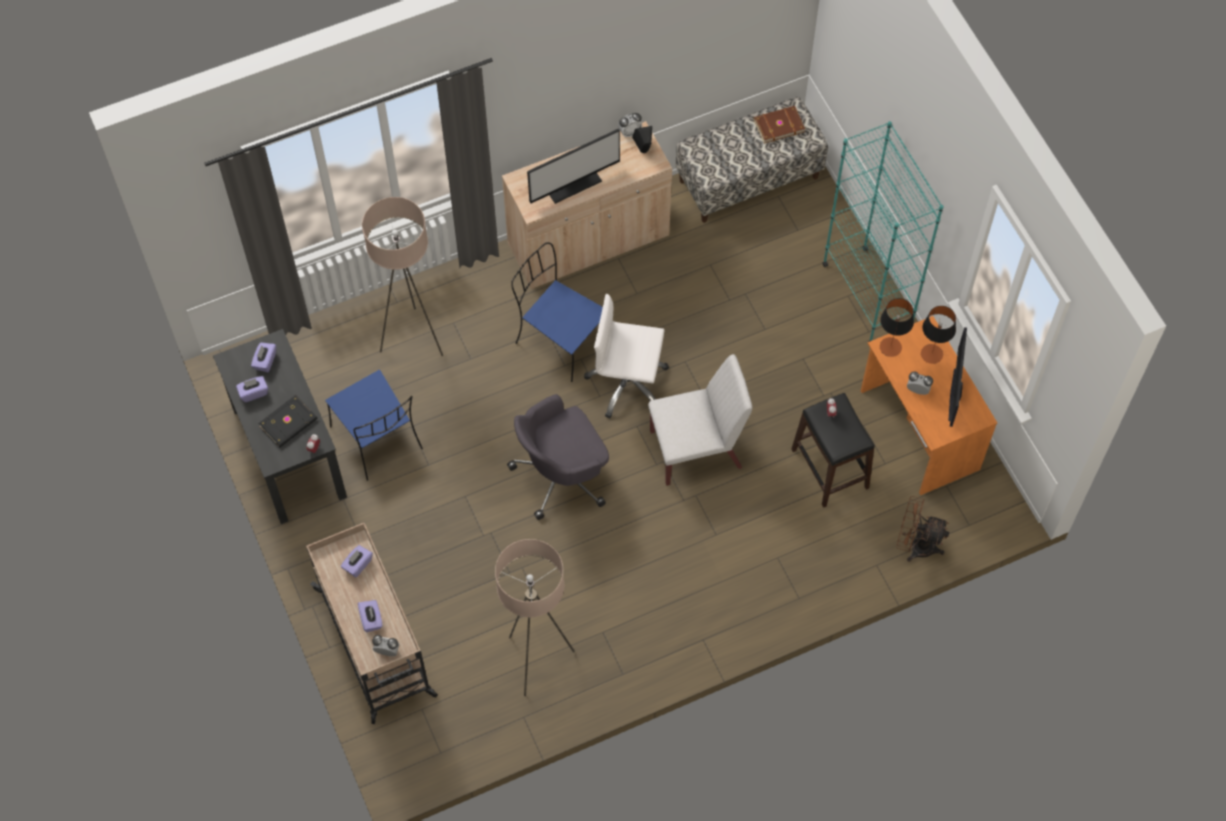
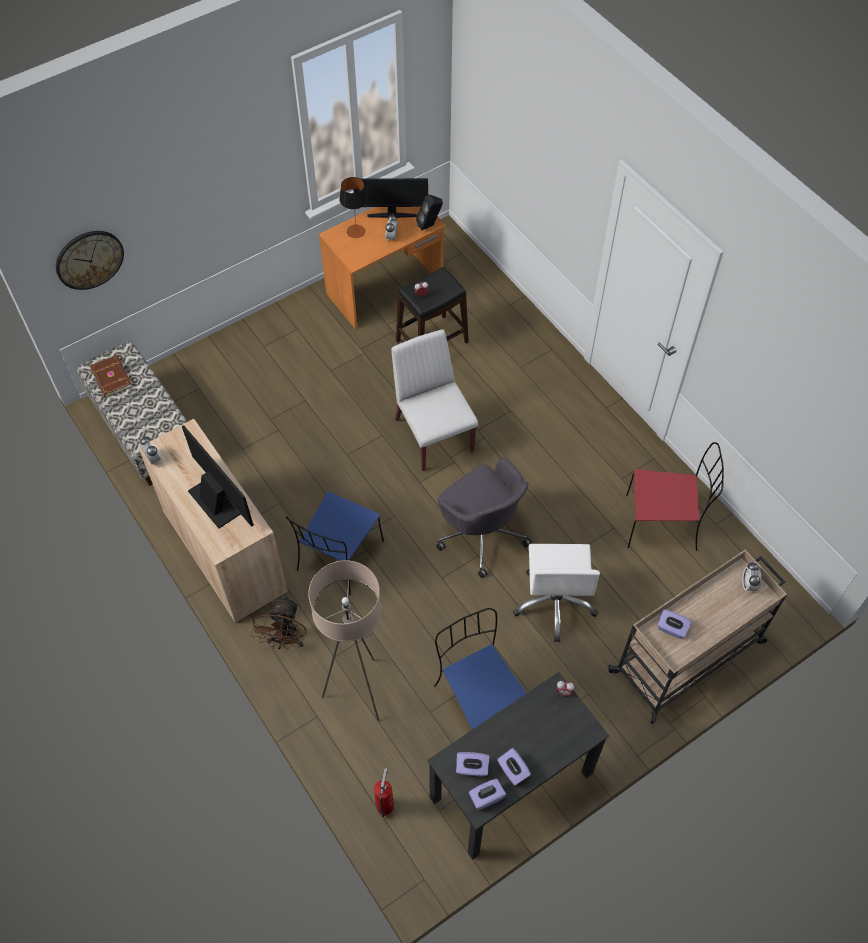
camera: 100 degrees left, 5 degrees down
(289, 423) = (540, 724): black book -> none
(300, 347) = (385, 804): none -> fire extinguisher
(371, 619) = (722, 604): purple tissue box -> purple tissue box (486, 797)
(378, 439) = (478, 700): blue chair -> blue chair turned 75 degrees counterclockwise
(536, 661) = (663, 523): beige floor lamp -> red chair
(627, 384) = (378, 495): white office chair -> white office chair (555, 602)
(643, 151) = (175, 444): black speaker -> black speaker (430, 225)
(844, 59) = (89, 259): none -> wall clock
(867, 295) = (261, 333): turquoise bookcase -> none
(890, 347) = (354, 257): table lamp -> none
(915, 545) = (487, 282): brown fan -> brown fan (285, 640)

